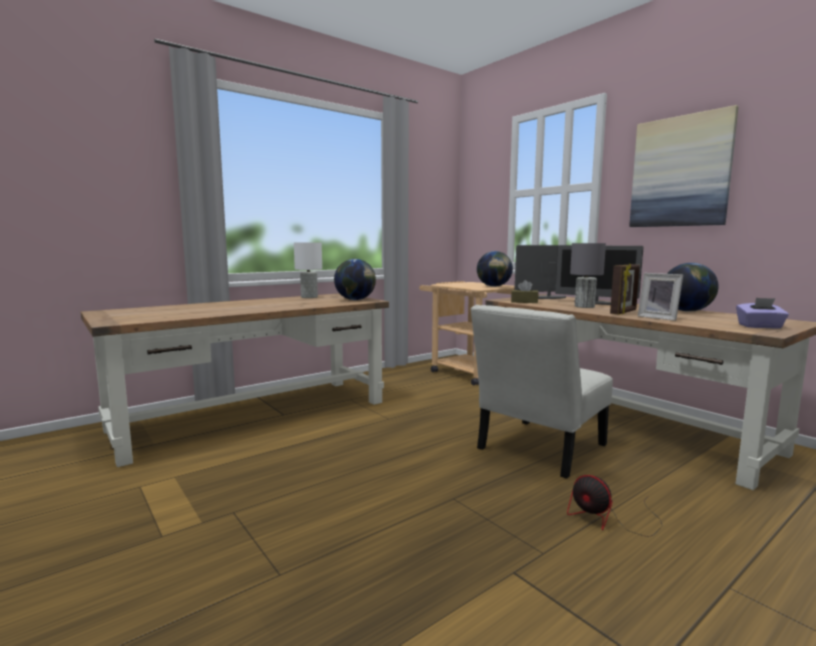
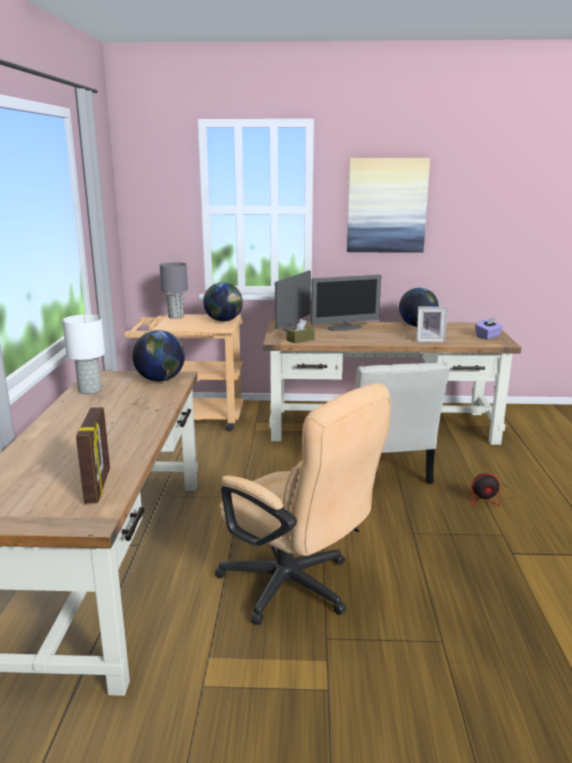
camera: 50 degrees left, 10 degrees up
(291, 477) = (296, 588): none -> beige office chair
(584, 306) = (355, 336): grey table lamp -> grey table lamp (175, 317)
(624, 312) = (396, 338): picture frame -> picture frame (98, 486)

